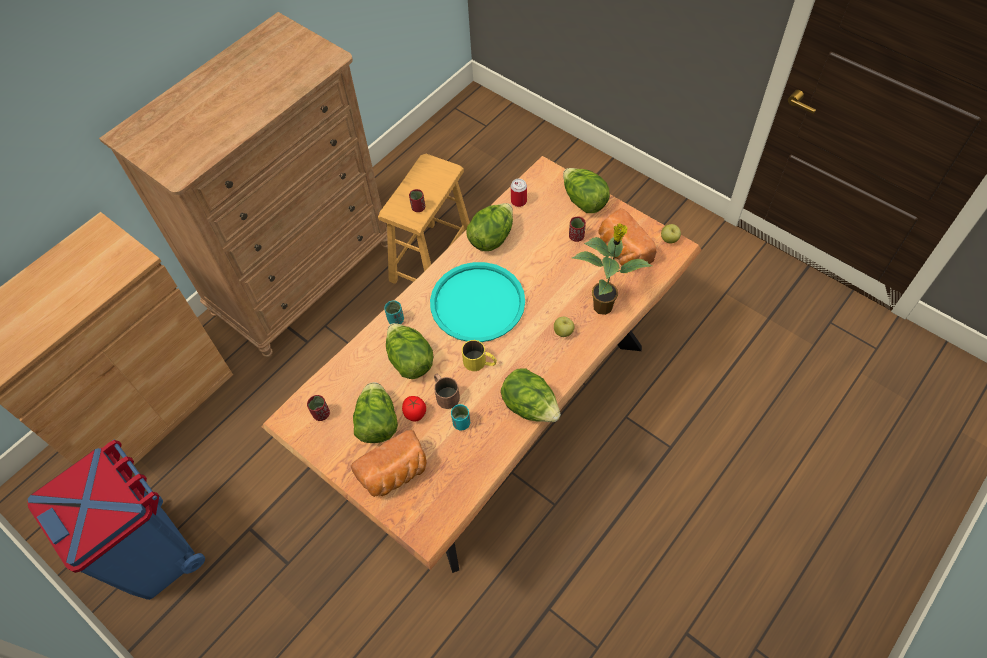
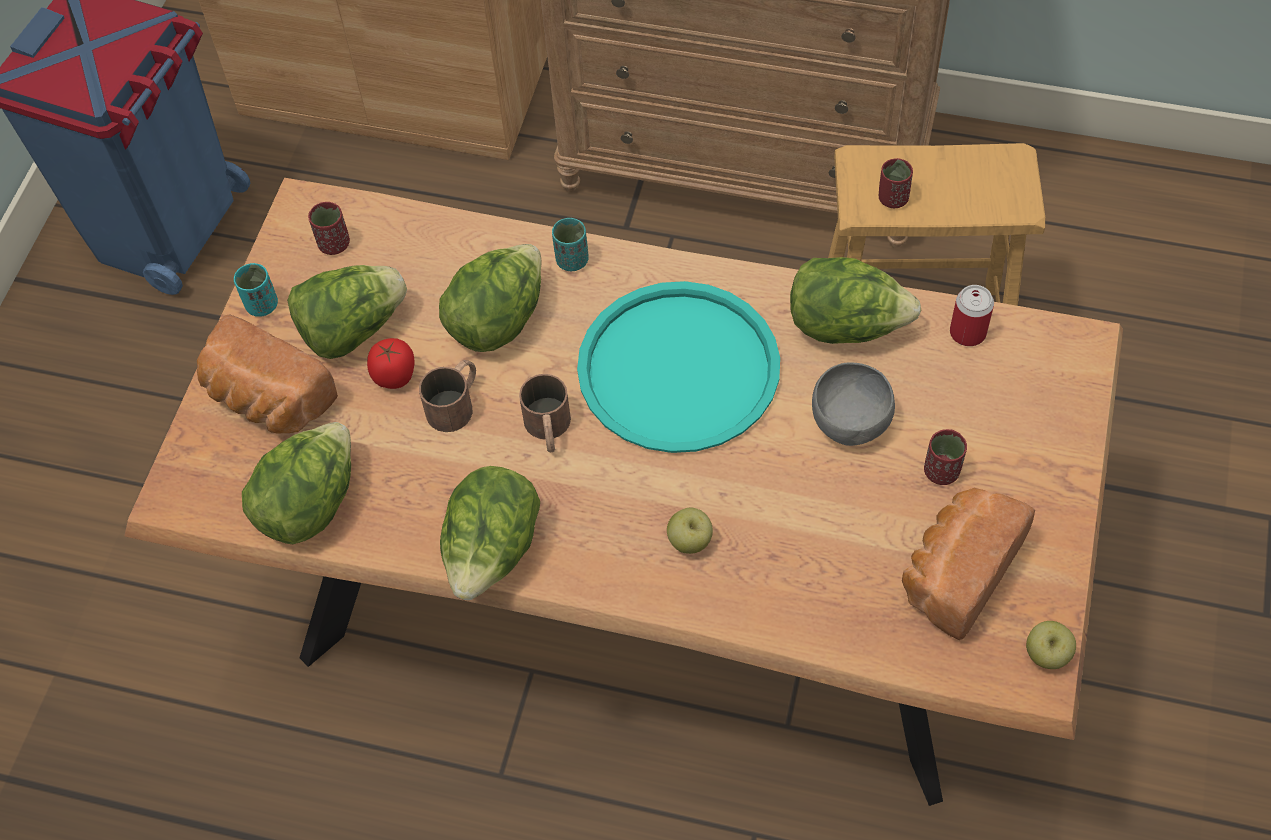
camera: 65 degrees right, 0 degrees up
(461, 423) = (407, 455): turquoise cup -> turquoise cup (262, 305)
(480, 362) = (548, 429): yellow mug -> brown mug
(538, 255) = (851, 422): none -> grey bowl
(583, 201) = (1045, 448): lettuce -> lettuce (310, 504)
(604, 305) = (794, 590): potted plant -> none

